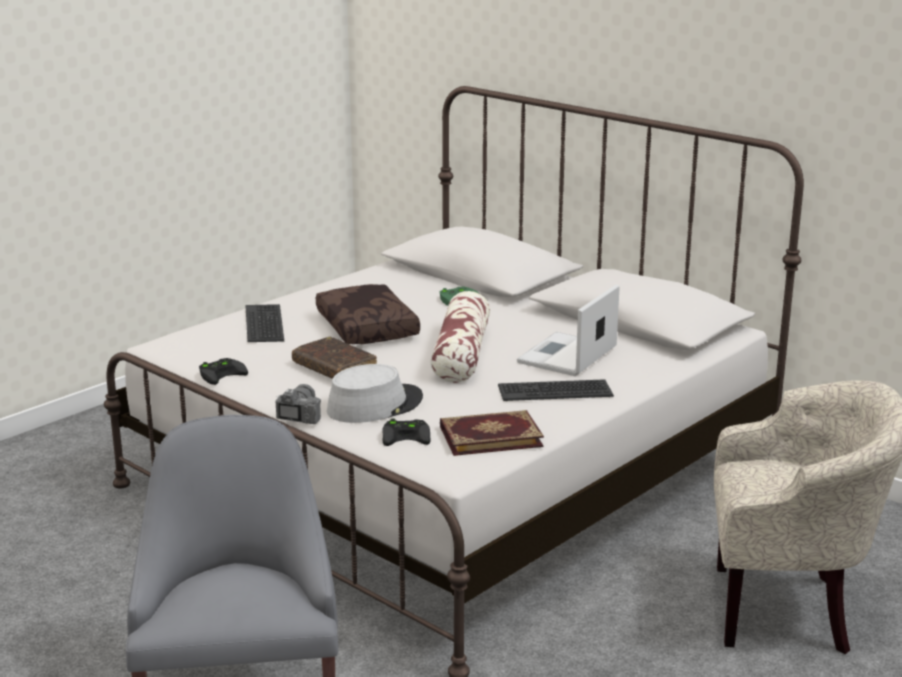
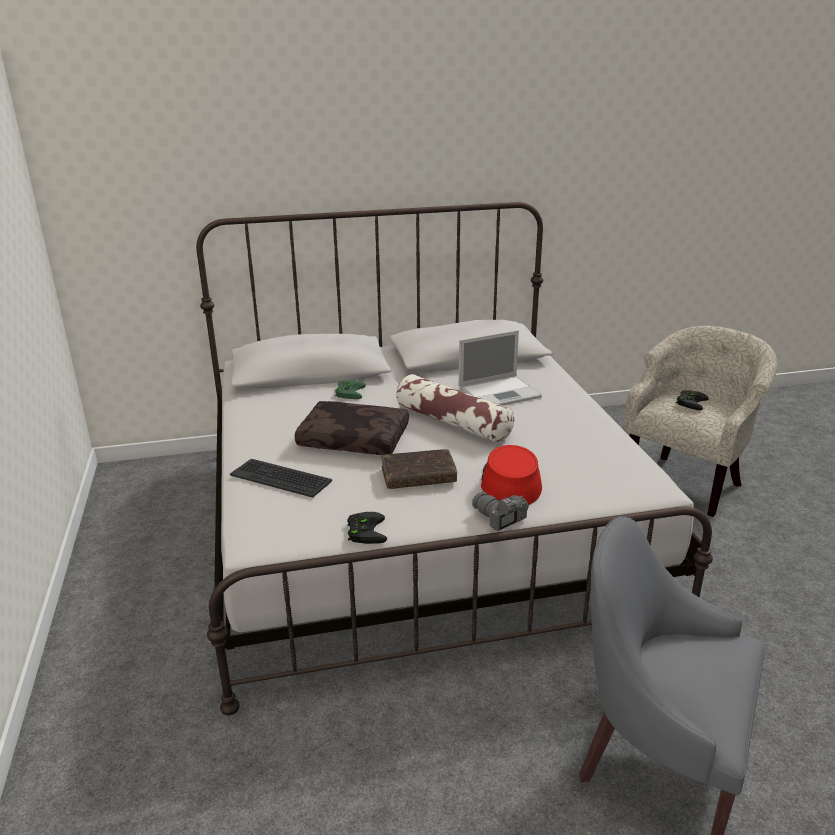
camera: 55 degrees left, 5 degrees up
(374, 405) = (510, 482): grey hat -> red hat
(407, 436) = (580, 487): black game controller -> black game controller (690, 401)
(490, 436) = (607, 457): book -> none
(555, 391) = (554, 414): keyboard -> none
(566, 356) = (500, 392): laptop -> laptop turned 90 degrees counterclockwise

